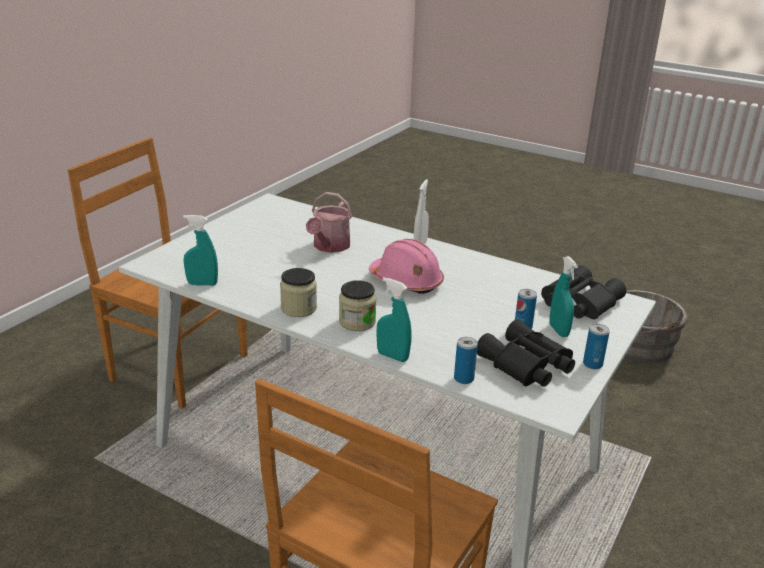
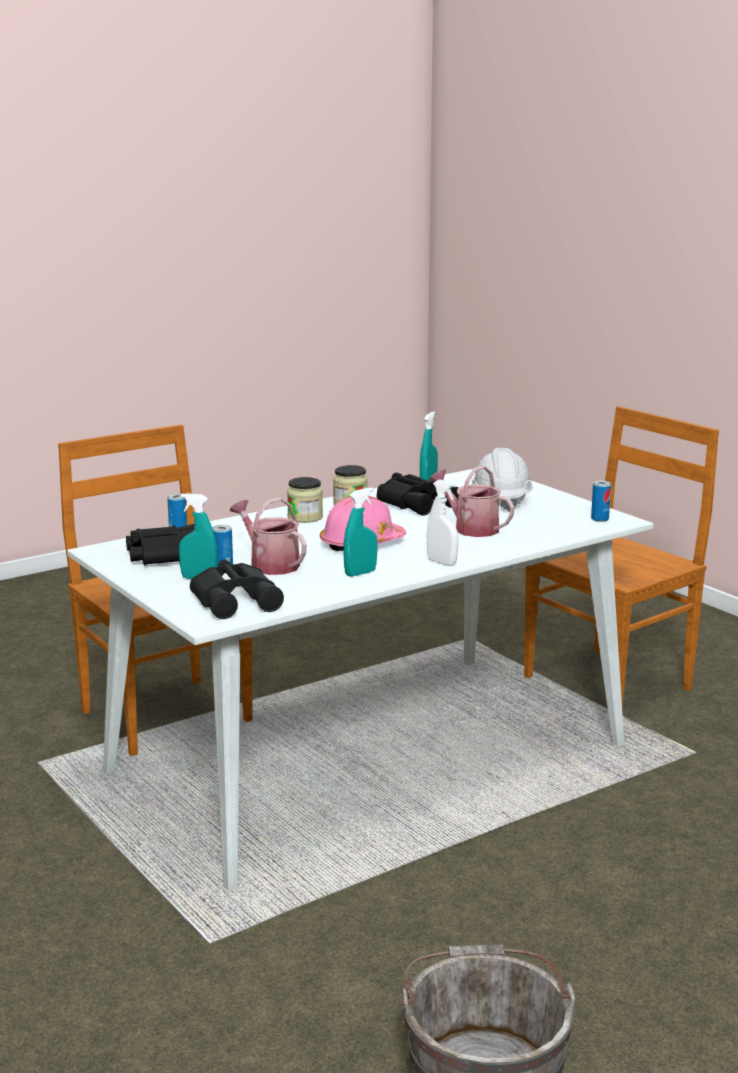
camera: 115 degrees right, 10 degrees down
(244, 245) = (500, 501): none -> white hard hat
(274, 279) = (416, 503): none -> black binoculars
(392, 356) = (238, 519): turquoise spray bottle -> turquoise spray bottle (360, 573)
(493, 308) = (270, 564): none -> watering can
(592, 364) = (133, 577): can -> can (600, 519)

